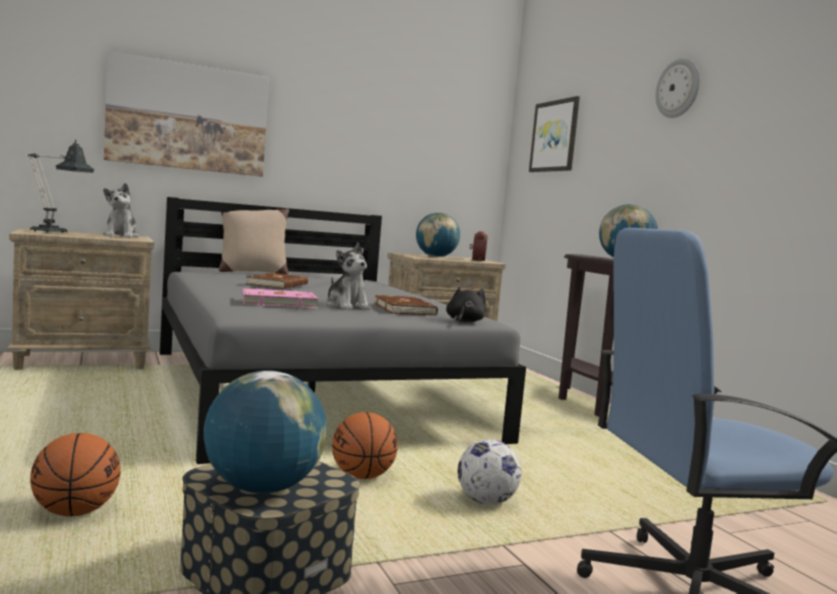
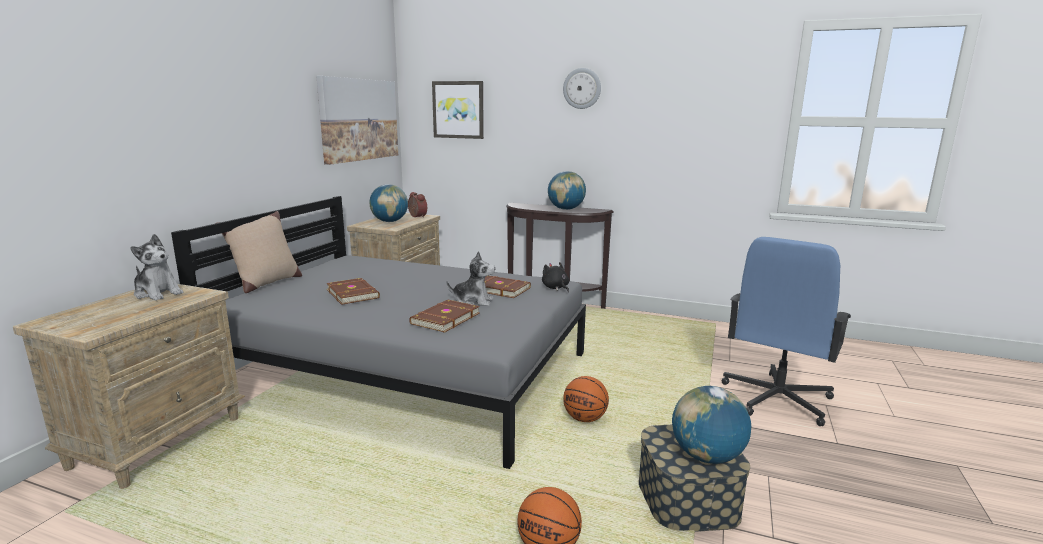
camera: 45 degrees left, 10 degrees up
(54, 232) = (97, 318): table lamp -> none
(188, 117) = (166, 136): picture -> picture (359, 119)
(278, 302) = (444, 318): pink book -> brown book
(486, 502) = (652, 399): football -> none

